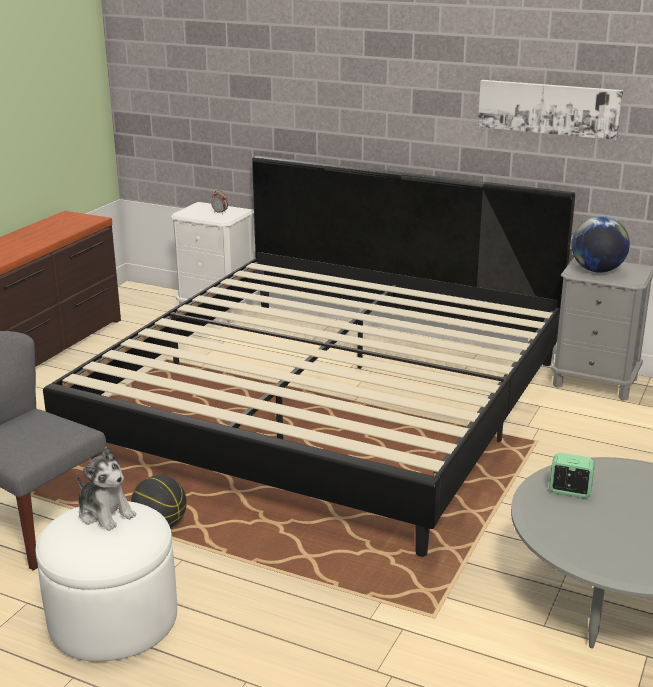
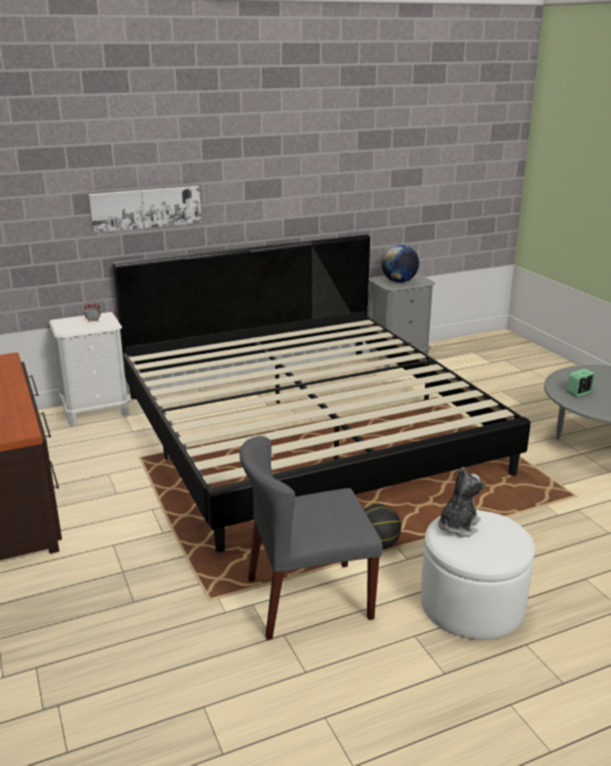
camera: 50 degrees left, 0 degrees up
(105, 513) = (458, 526): plush toy -> plush toy turned 45 degrees counterclockwise
(548, 108) = (343, 179): picture -> picture (146, 208)

